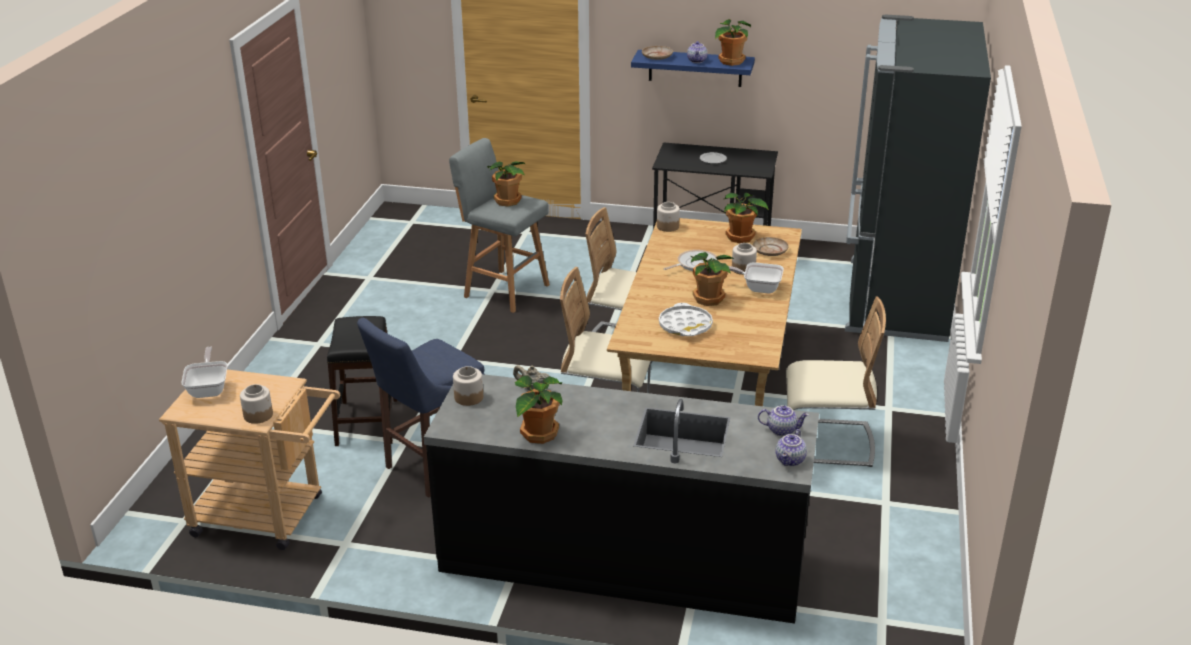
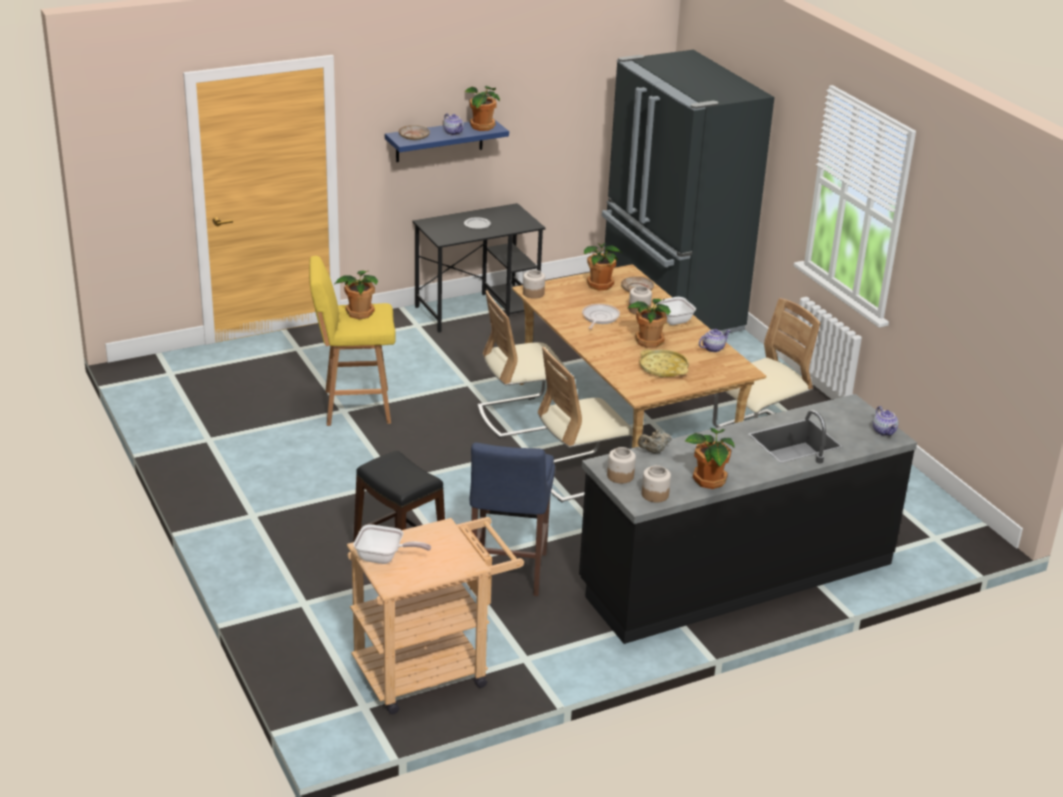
camera: 40 degrees left, 0 degrees up
(209, 388) = (384, 558): frying pan -> frying pan turned 150 degrees clockwise
(258, 415) = (463, 560): jar -> jar (654, 494)
(504, 290) = (354, 407): grey stool -> yellow stool
(685, 325) = (663, 368): white tray -> yellow tray
(782, 430) = (851, 414): teapot -> teapot (713, 348)

